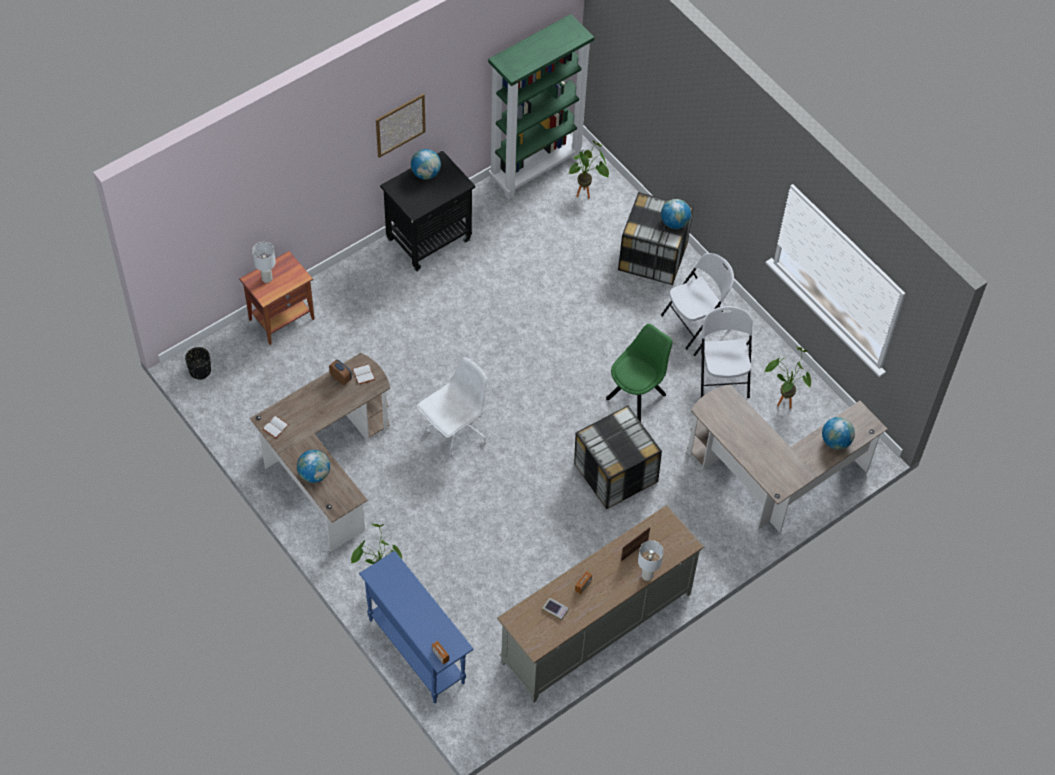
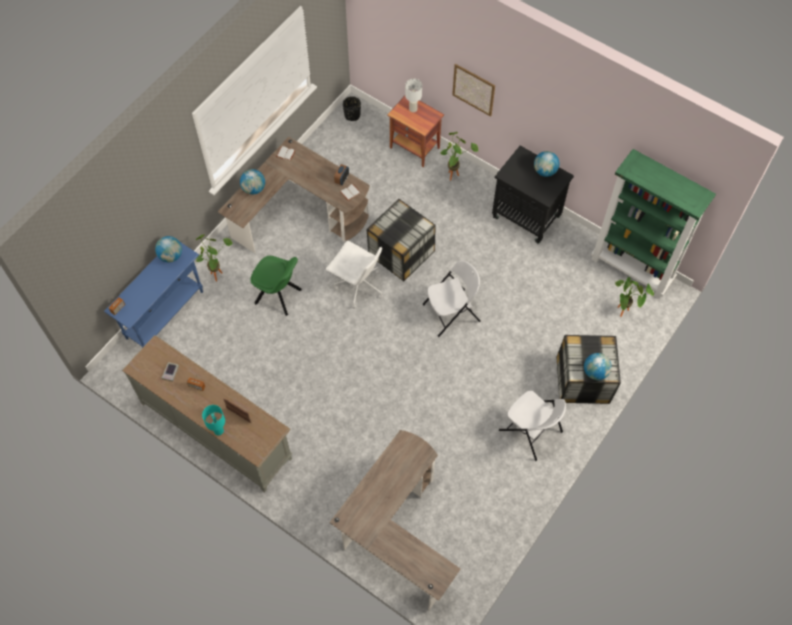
camera: 75 degrees right, 5 degrees up
(400, 124) = (549, 119): picture -> picture (473, 89)
(614, 472) = (359, 406): storage box -> storage box (401, 252)
(637, 396) = (437, 404): green chair -> green chair (278, 296)
(647, 575) = (218, 431): white table lamp -> turquoise table lamp
(721, 376) = (483, 464): white chair -> white chair (451, 313)
(782, 401) = (476, 520): potted plant -> potted plant (454, 174)
(836, 441) = (409, 557): globe -> globe (171, 256)

